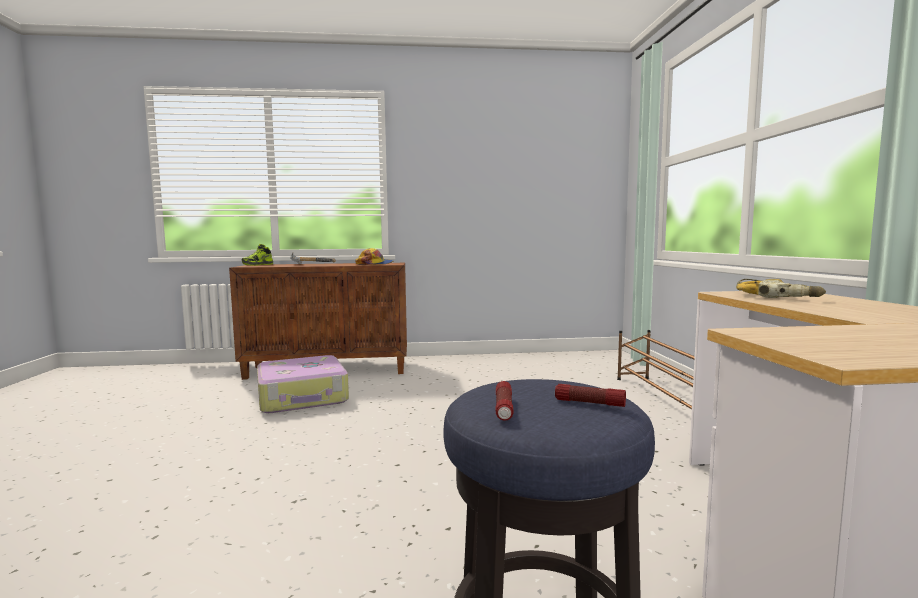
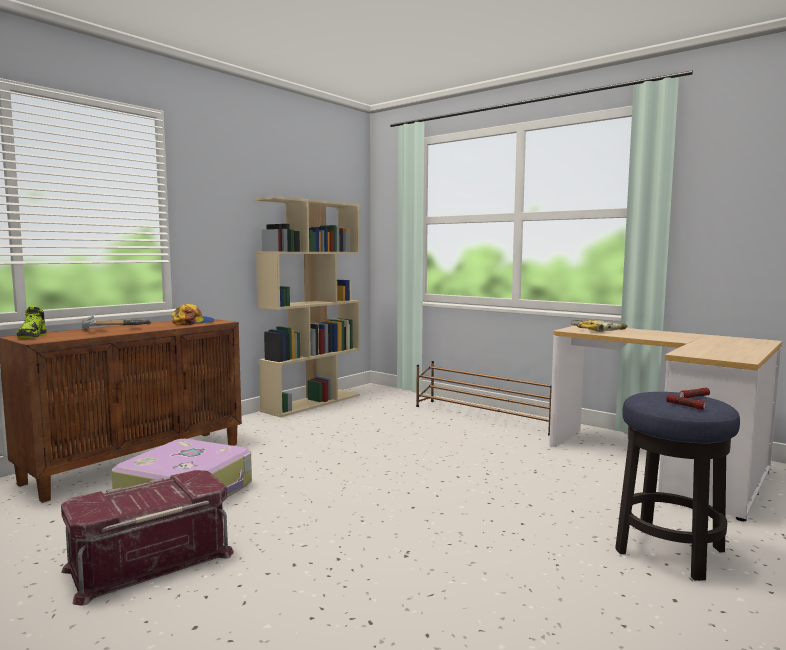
camera: 45 degrees left, 0 degrees up
(193, 430) = (150, 560): none -> red storage box
(528, 356) = (312, 403): none -> beige bookcase

